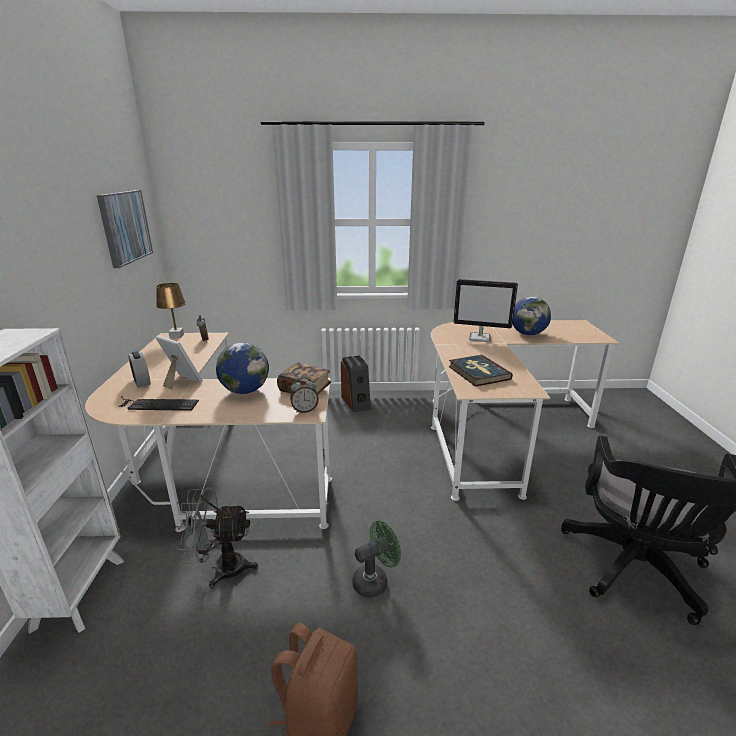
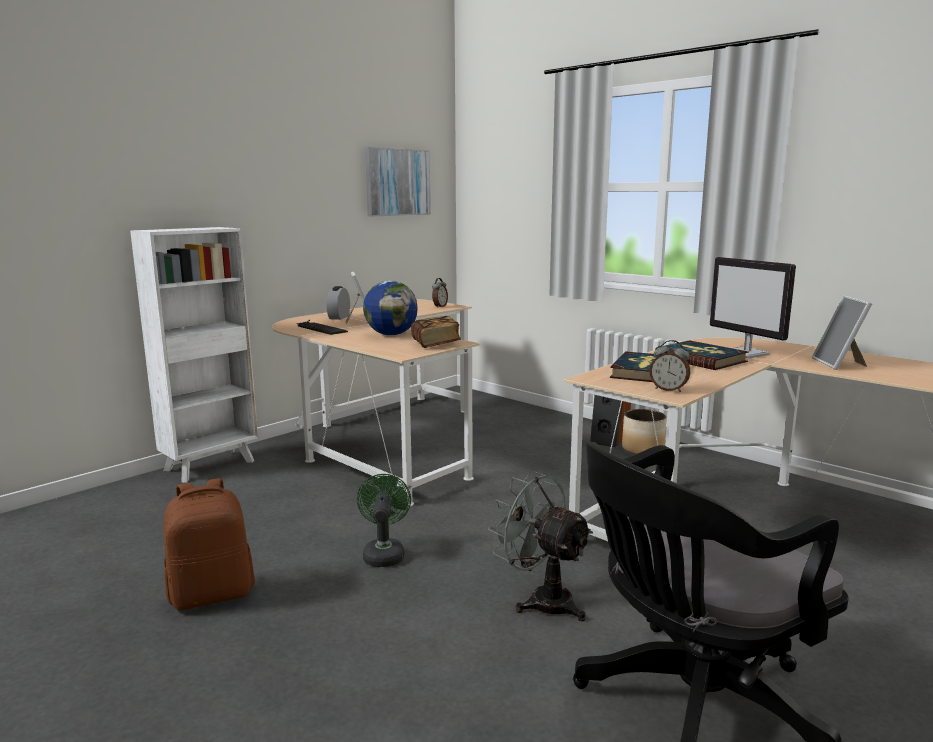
camera: 45 degrees right, 10 degrees down
(176, 336) = (425, 301): brown table lamp -> none
(221, 568) = (297, 492): grey fan -> grey fan (541, 600)
(305, 410) = (404, 352): alarm clock -> alarm clock (668, 389)
(375, 580) = (384, 553): green fan -> green fan turned 105 degrees counterclockwise
(385, 404) = (643, 449): none -> planter
(474, 350) = (701, 359): none -> book
(527, 334) = (840, 364): globe -> picture frame

